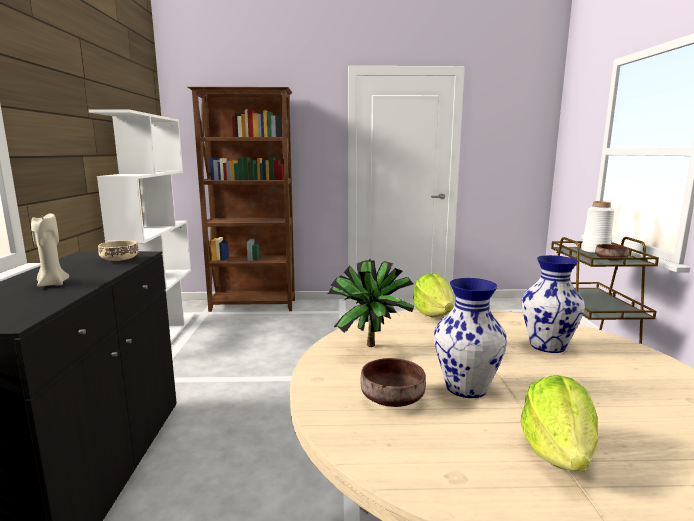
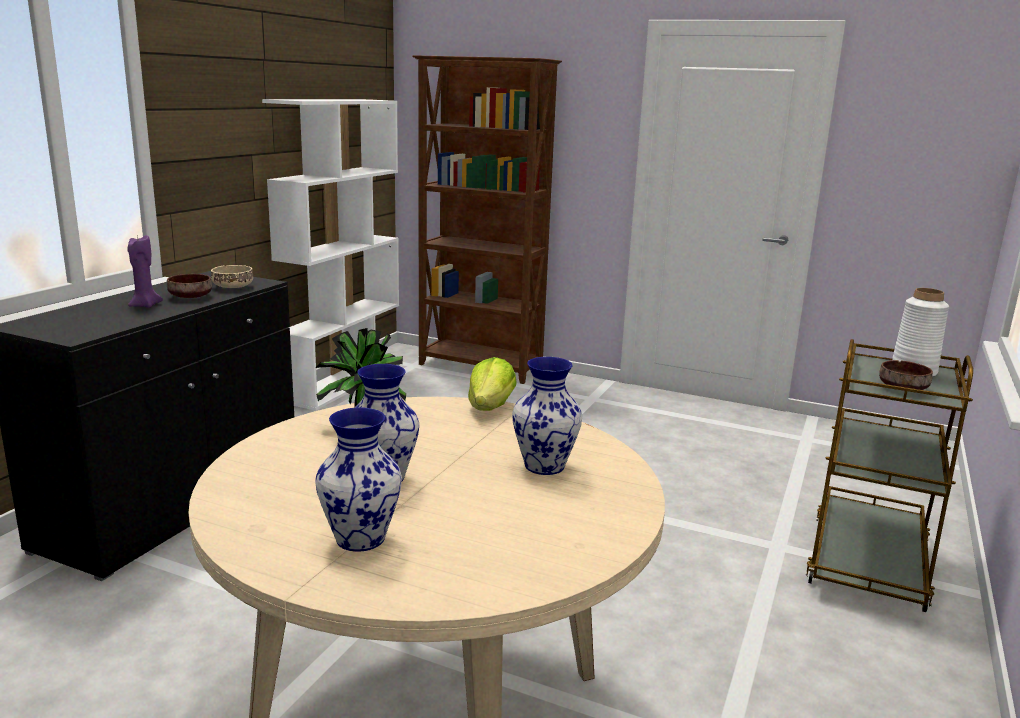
camera: 25 degrees right, 5 degrees up
(52, 284) = (144, 305): beige candle -> purple candle
(393, 398) = (307, 469): brown bowl -> brown bowl (192, 297)
(558, 452) = (362, 538): lettuce -> vase

